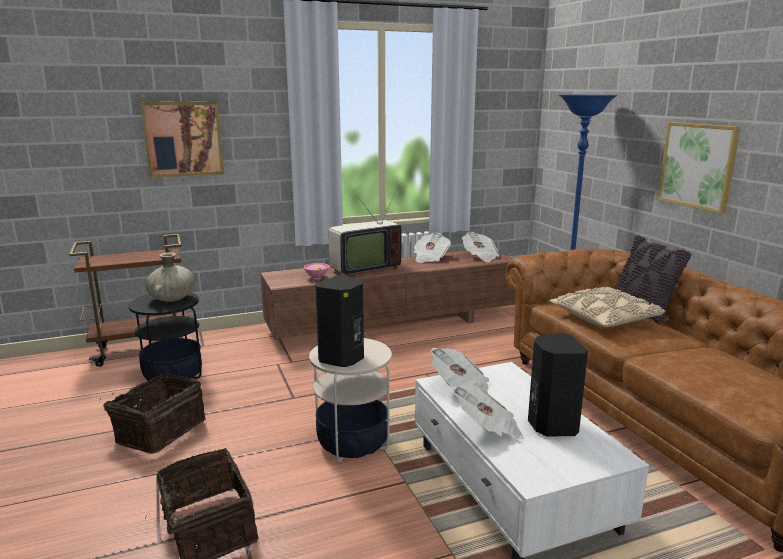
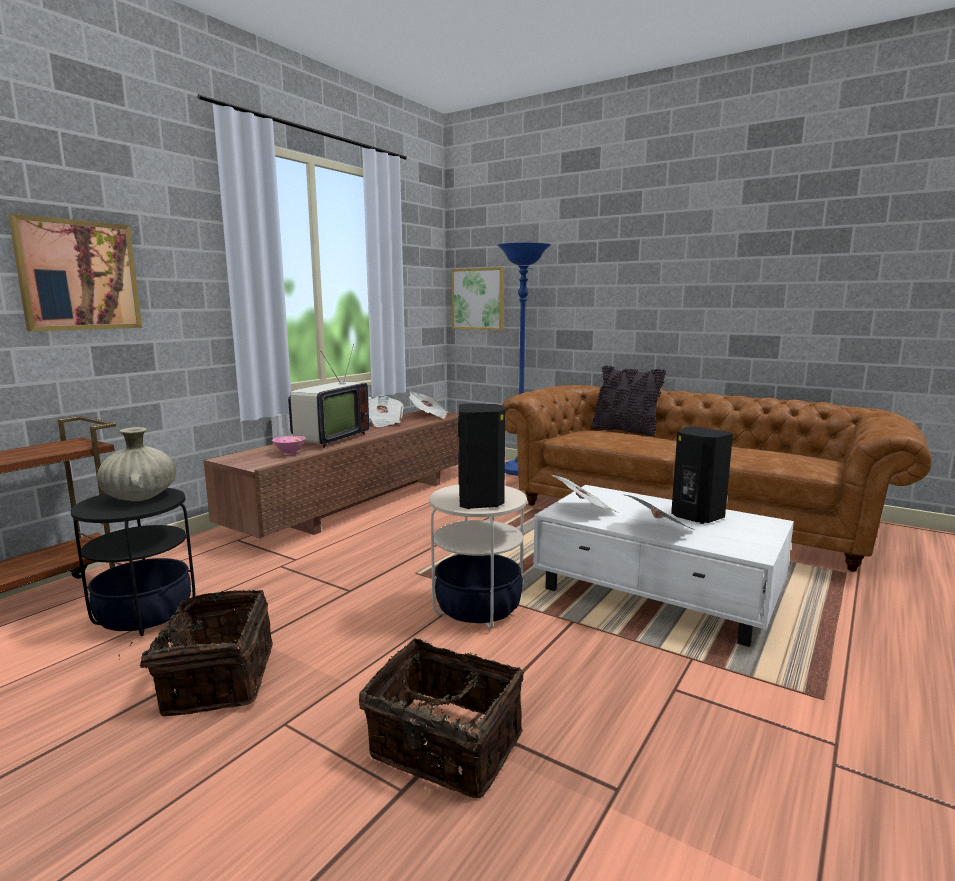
camera: 35 degrees left, 5 degrees down
(605, 318) = (618, 437): beige pillow -> none
(698, 165) = (636, 301): picture -> picture (478, 299)

